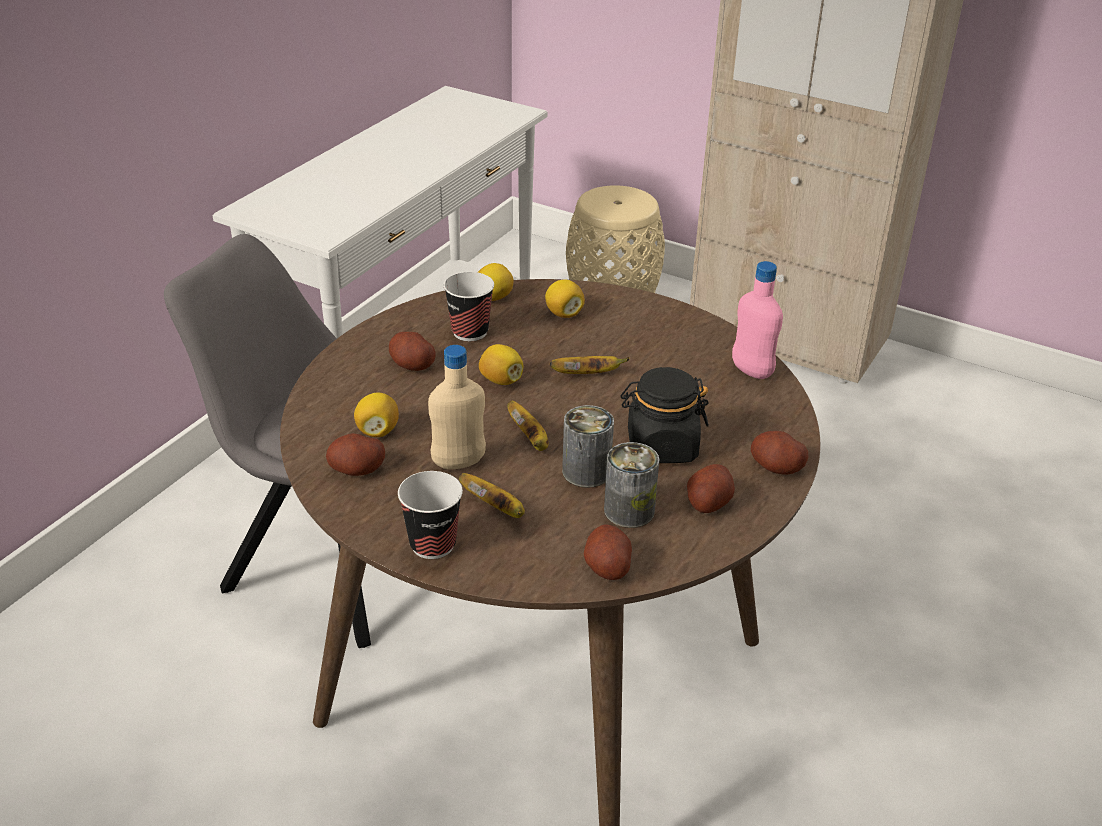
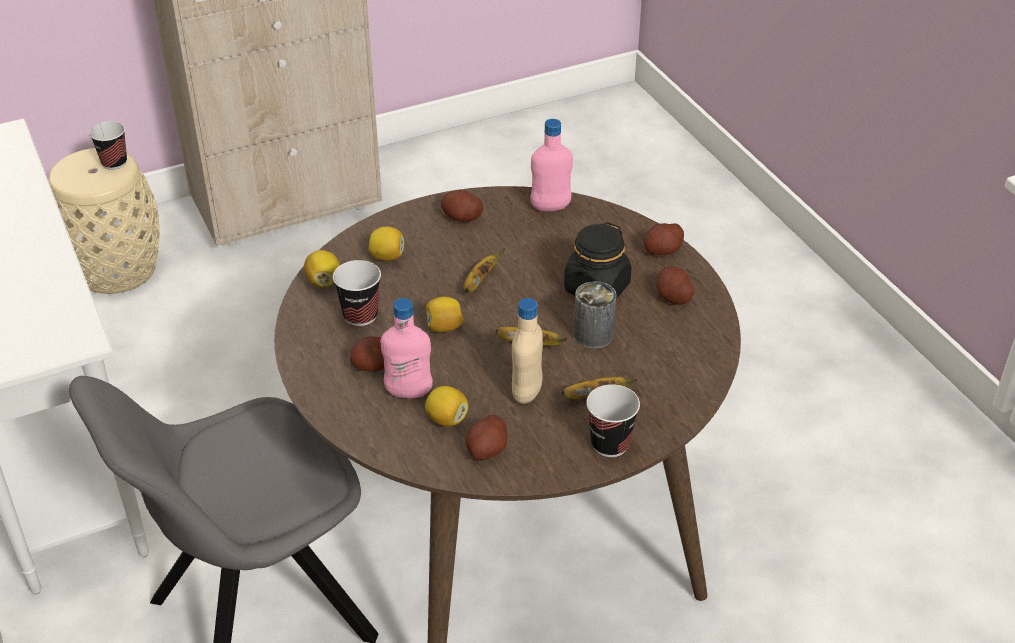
camera: 55 degrees left, 5 degrees up
(394, 396) = (408, 392): none -> pink bottle
(607, 567) = (700, 371): potato -> potato (462, 217)
(629, 511) = (652, 335): can -> none
(638, 205) = (114, 163): none -> cup

